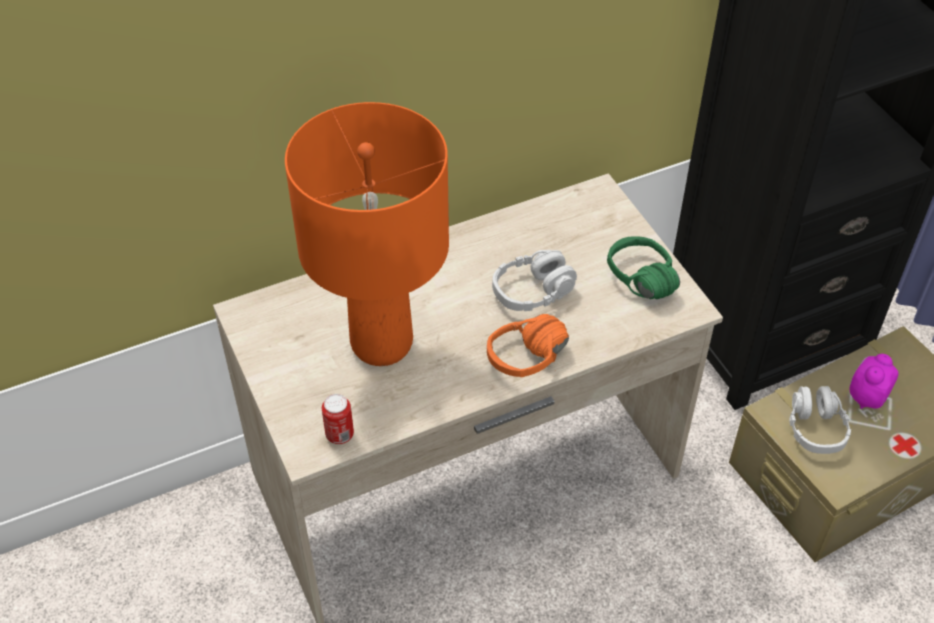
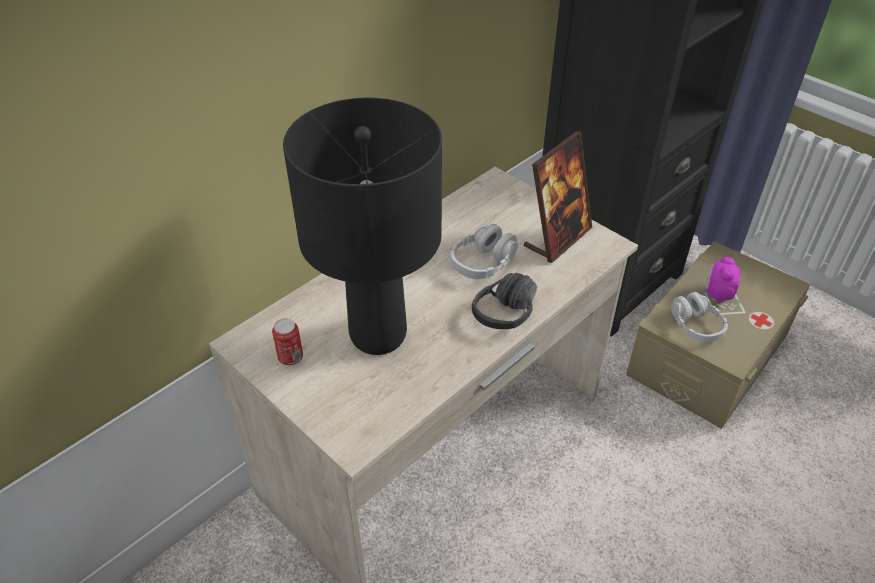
camera: 20 degrees left, 5 degrees down
(339, 435) = (377, 422): can -> can (290, 358)
(382, 344) = (379, 335): orange table lamp -> black table lamp
(535, 365) = (515, 317): orange headphones -> black headphones
(632, 283) = (557, 238): green headphones -> picture frame

